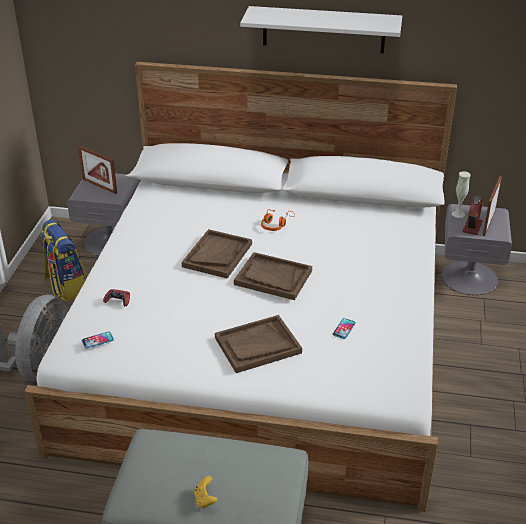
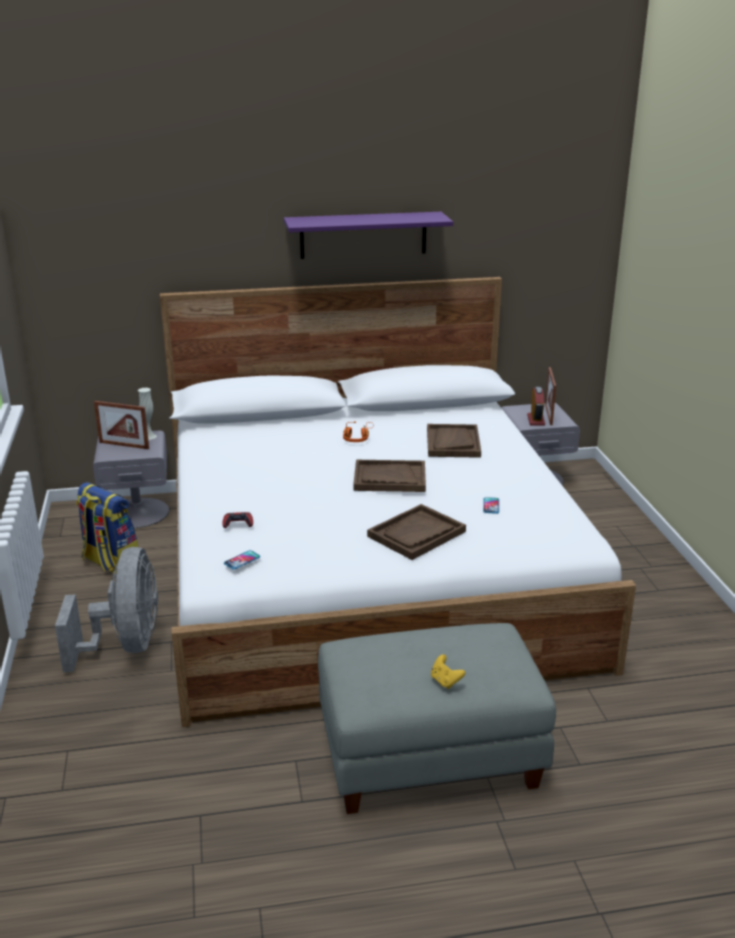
camera: 20 degrees left, 10 degrees down
(217, 255) = (317, 470): brown tray -> brown tray (452, 443)
(323, 29) = (363, 235): white shelf -> purple shelf
(458, 214) = (515, 412): white vase -> white vase (149, 436)

